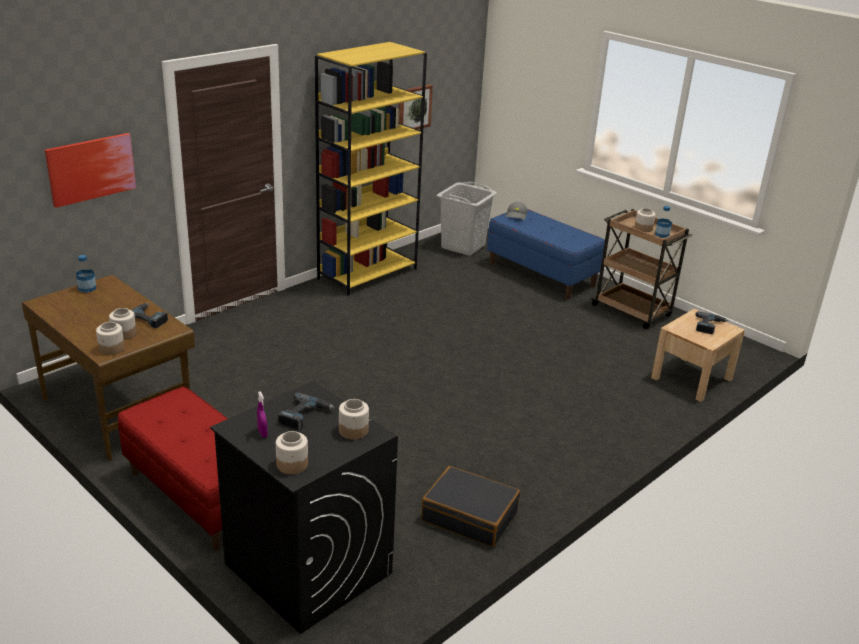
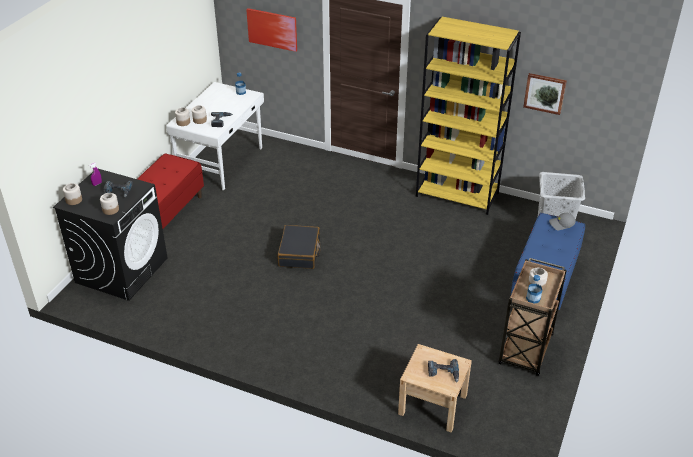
camera: 70 degrees right, 10 degrees up
(117, 410) = (221, 162): brown desk -> white desk
(470, 516) = (190, 318): black suitcase -> black suitcase (299, 253)

